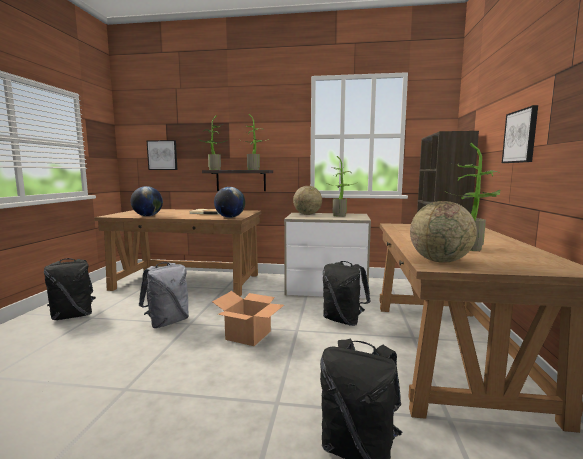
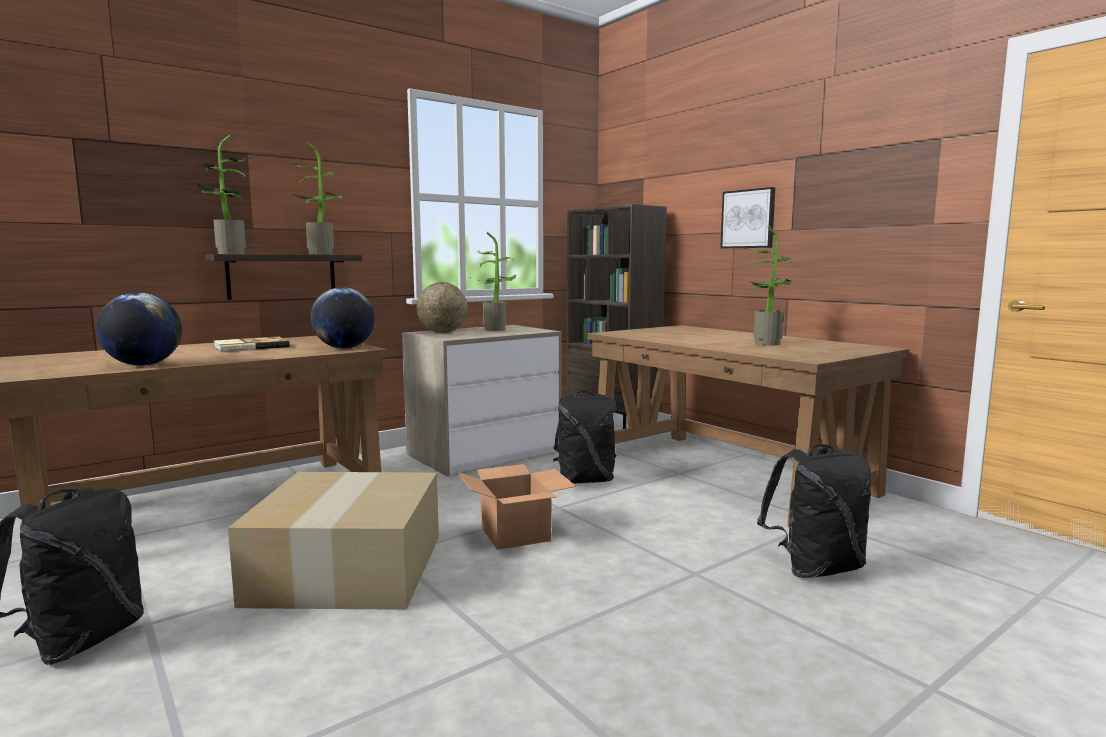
camera: 45 degrees left, 0 degrees up
(162, 155) = (67, 216): picture -> none
(167, 322) = (346, 567): grey backpack -> cardboard box
(440, 261) = (797, 355): globe -> none

